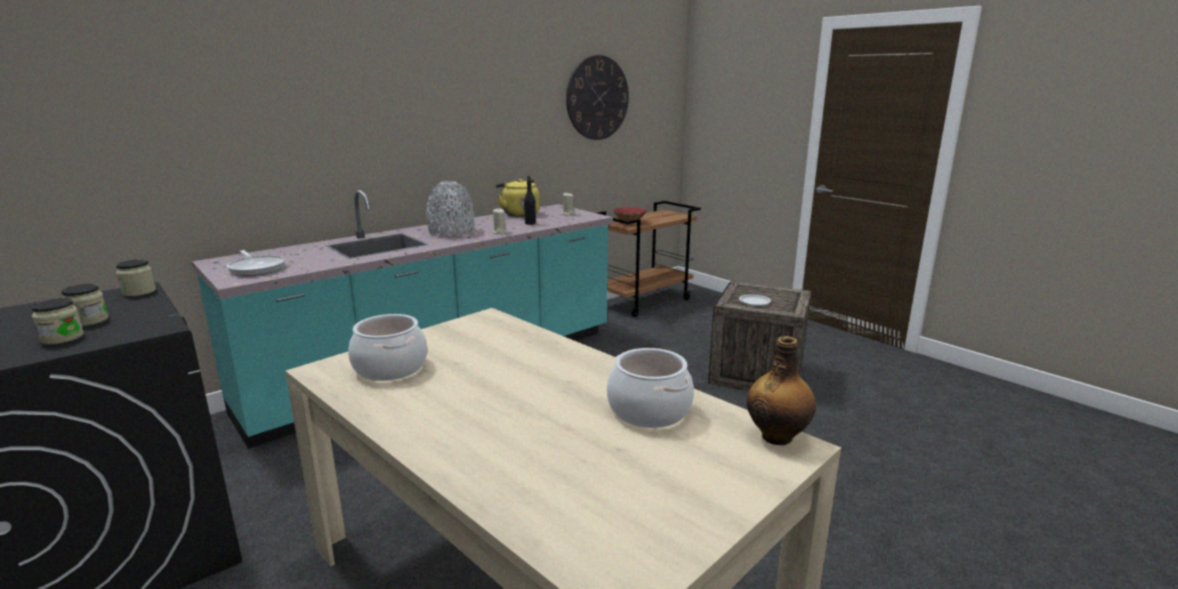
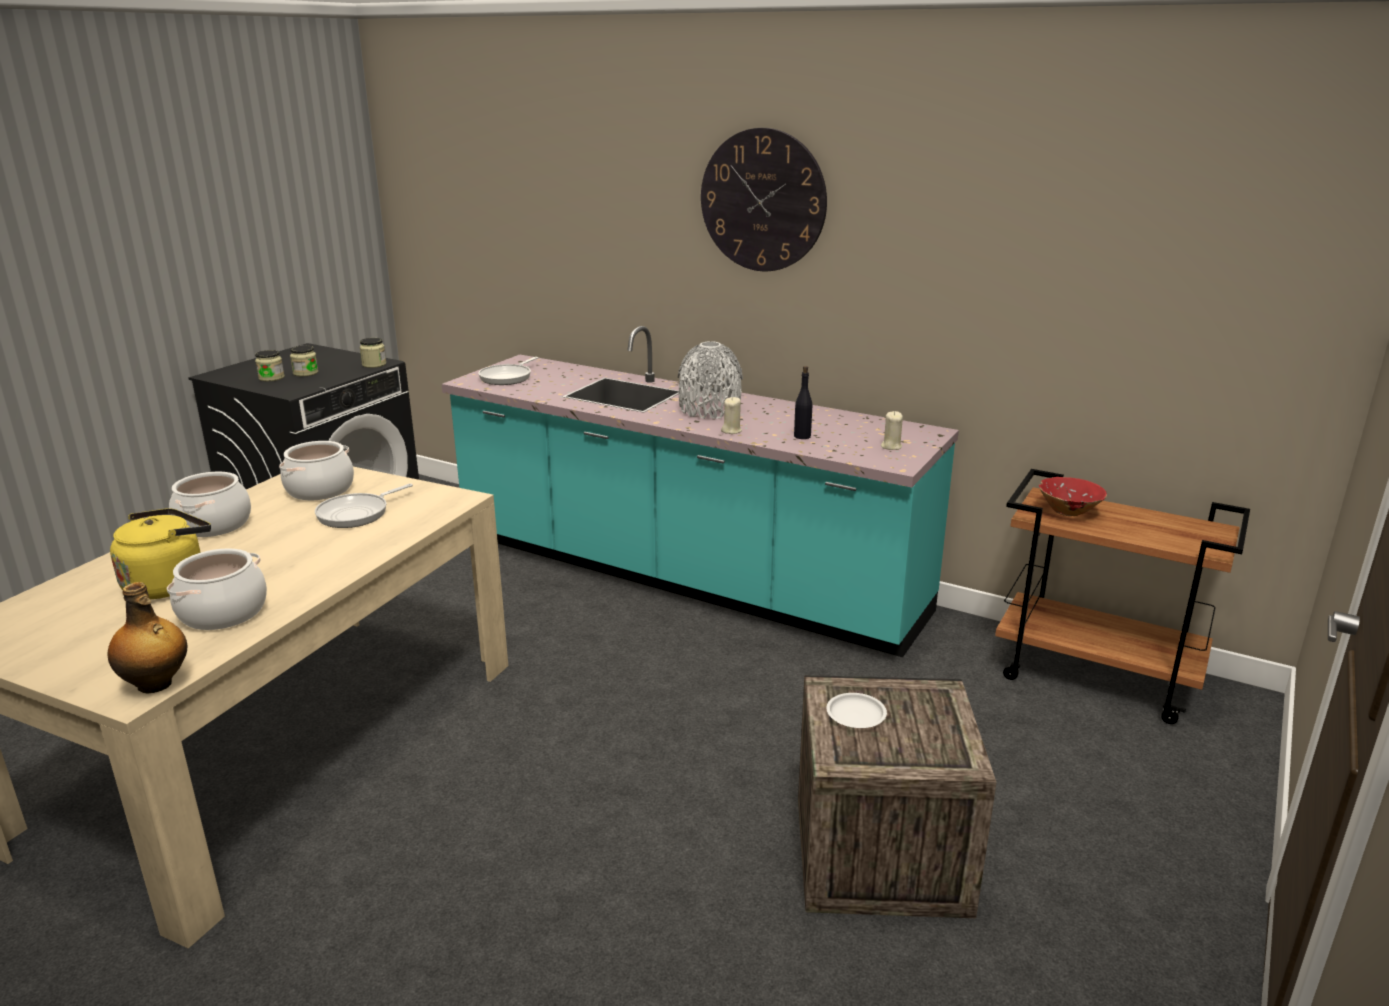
camera: 70 degrees right, 5 degrees up
(423, 421) = (214, 525): none -> cooking pot
(475, 353) = (357, 514): none -> frying pan
(519, 214) = (852, 421): yellow kettle -> yellow kettle (169, 583)
(597, 98) = (1088, 262): wall clock -> wall clock (763, 200)

